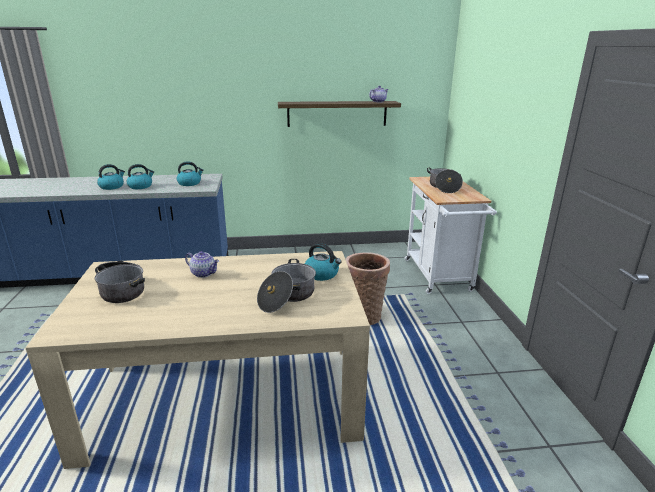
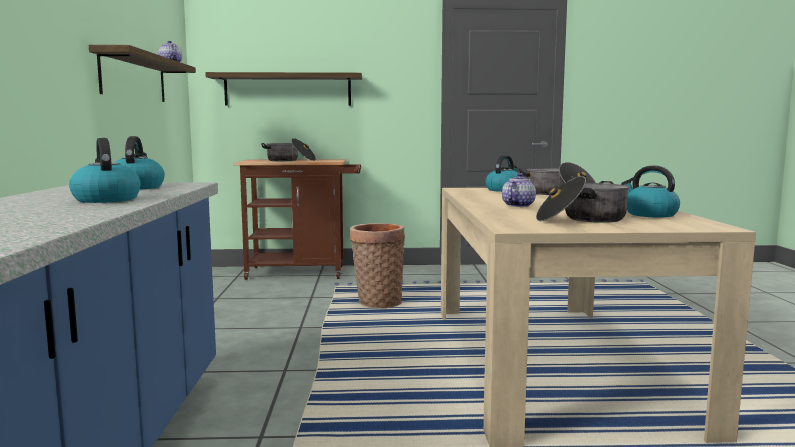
camera: 85 degrees left, 15 degrees down
(112, 186) = (63, 209): kettle -> kettle (649, 214)
(439, 277) = (303, 272): white cart -> brown cart
(479, 124) = (288, 90): none -> shelf

